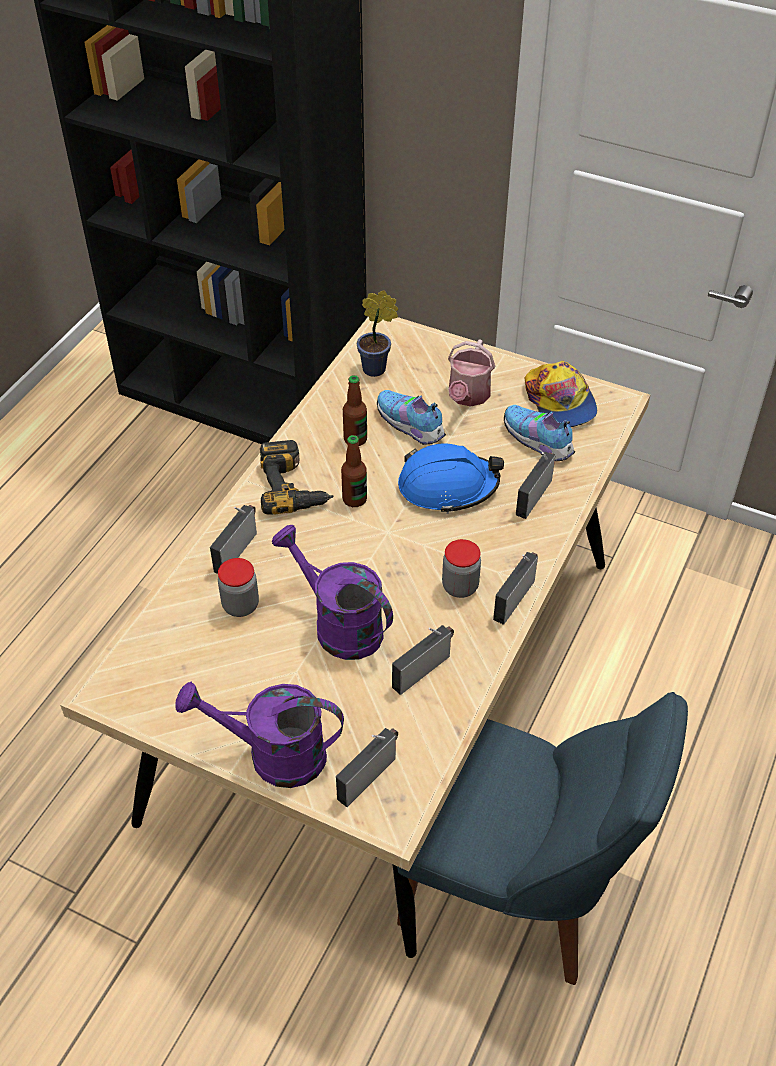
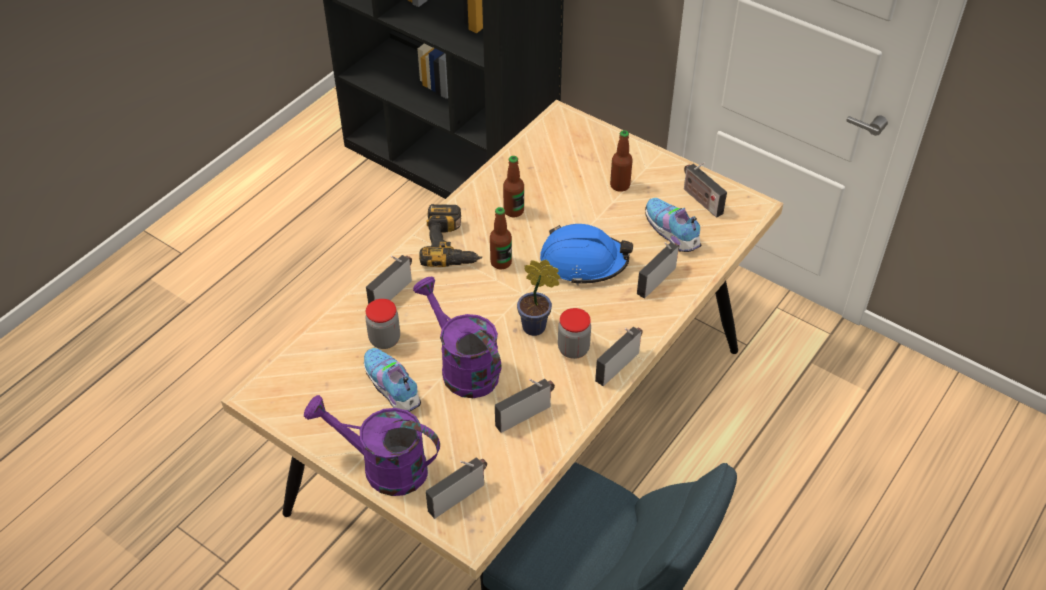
camera: 10 degrees right, 0 degrees up
(377, 369) = (547, 152): potted plant -> potted plant (537, 327)
(410, 427) = (564, 206): shoe -> shoe (392, 389)
(467, 396) = (620, 185): watering can -> bottle
(560, 402) = (700, 200): cap -> radio

